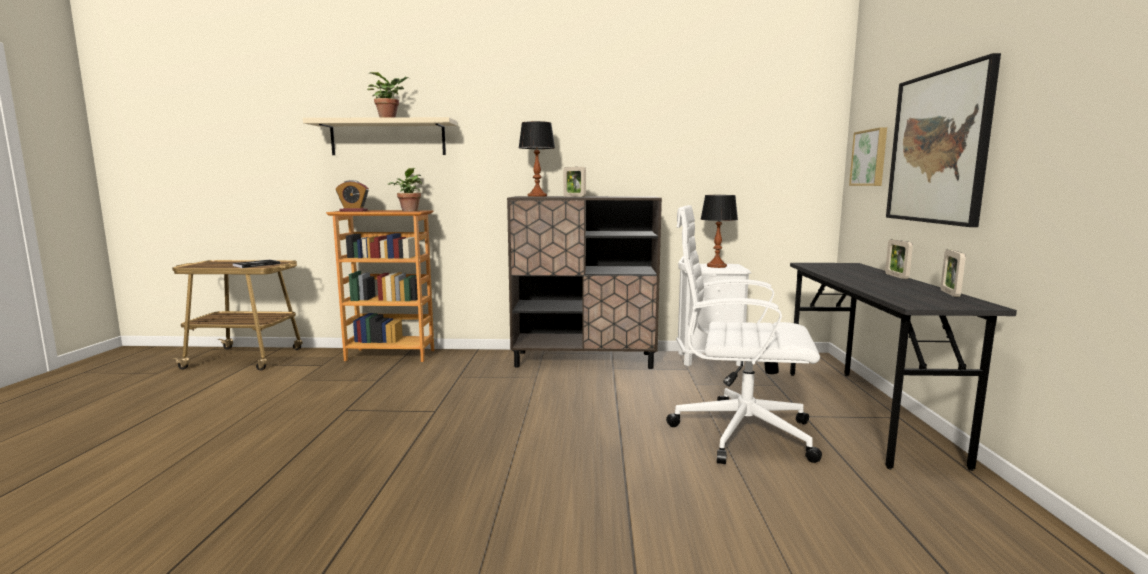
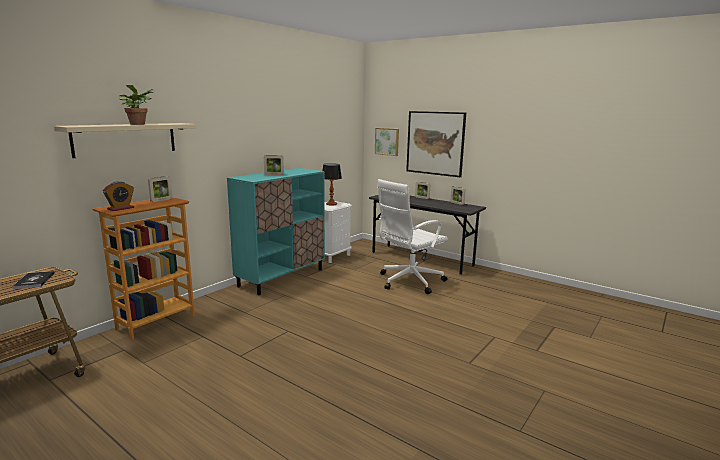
camera: 55 degrees left, 5 degrees up
(409, 210) = (161, 200): potted plant -> picture frame
(537, 196) = (247, 176): table lamp -> none
(584, 360) = (282, 277): brown cabinet -> turquoise cabinet

